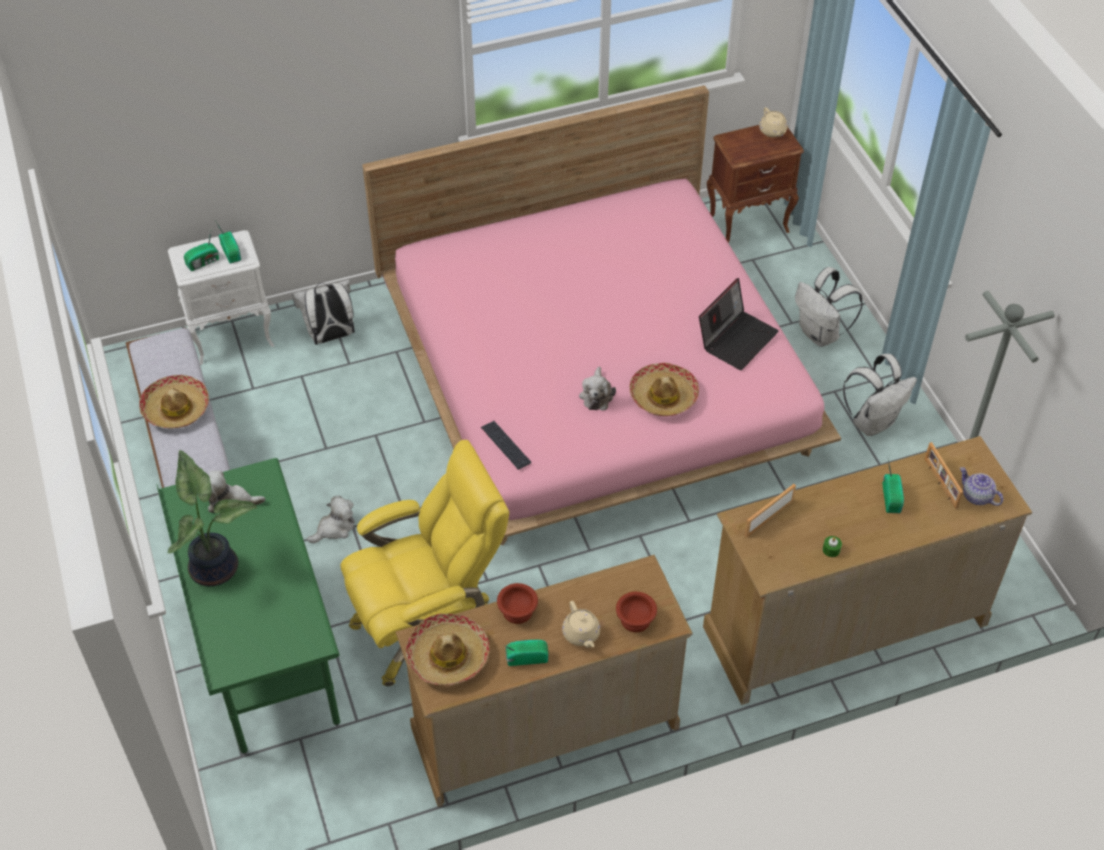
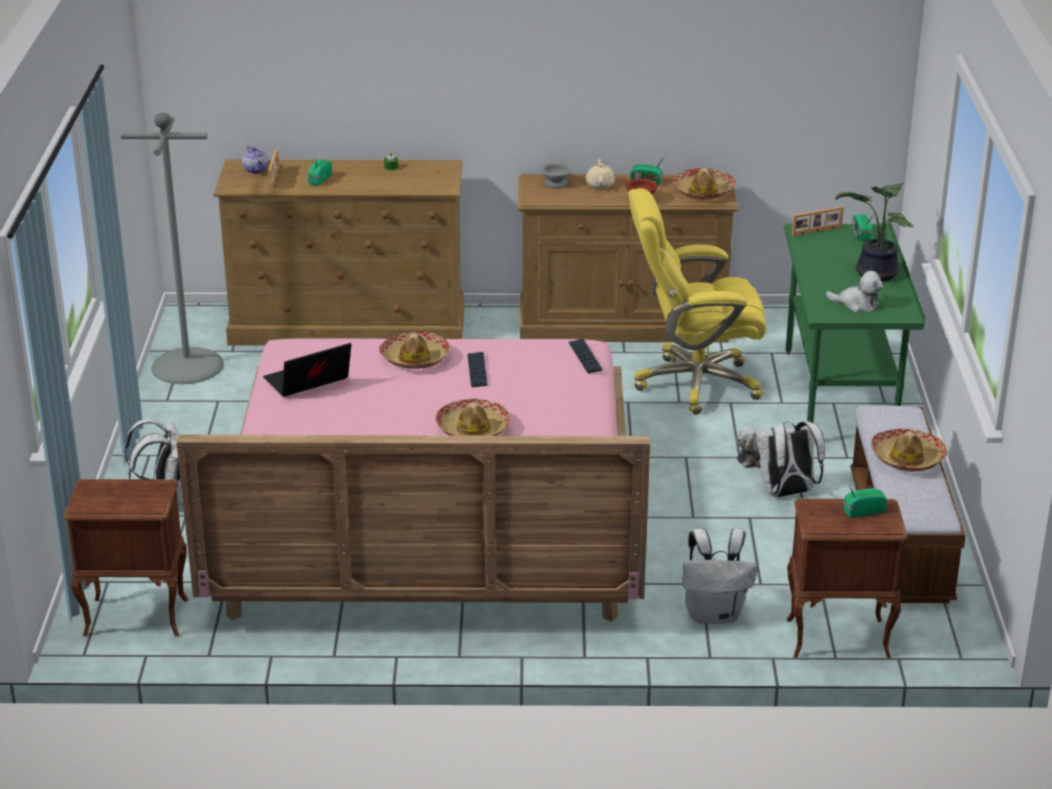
camera: 160 degrees left, 20 degrees down
(231, 251) = (827, 515): radio -> radio (860, 235)
(232, 338) = (837, 639): white nightstand -> brown nightstand
(560, 319) = (473, 428): none -> hat
(596, 395) = (477, 370): plush toy -> keyboard
(635, 621) = (556, 183): brown bowl -> grey bowl
(767, 517) = (423, 186): picture frame -> picture frame (817, 231)
(772, 131) = (92, 502): beige teapot -> none
(873, 422) = (191, 427): white backpack -> white backpack (786, 493)

